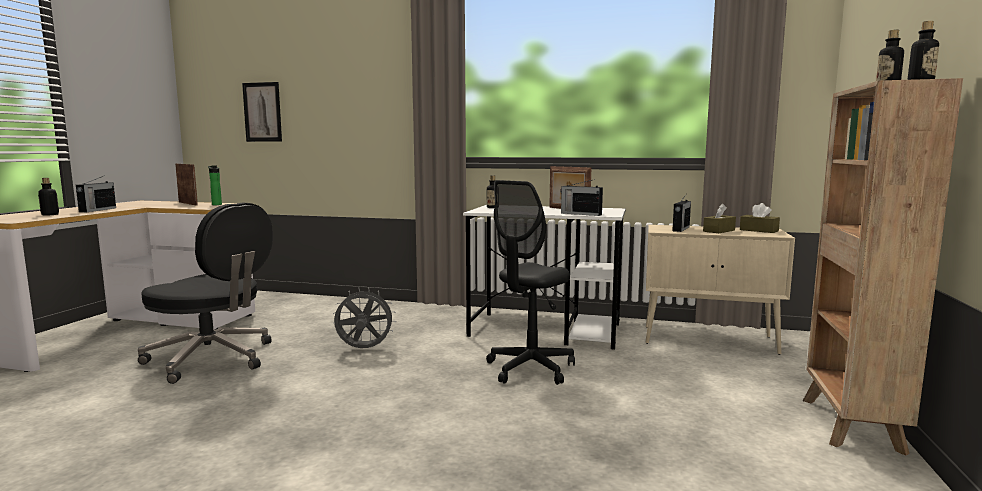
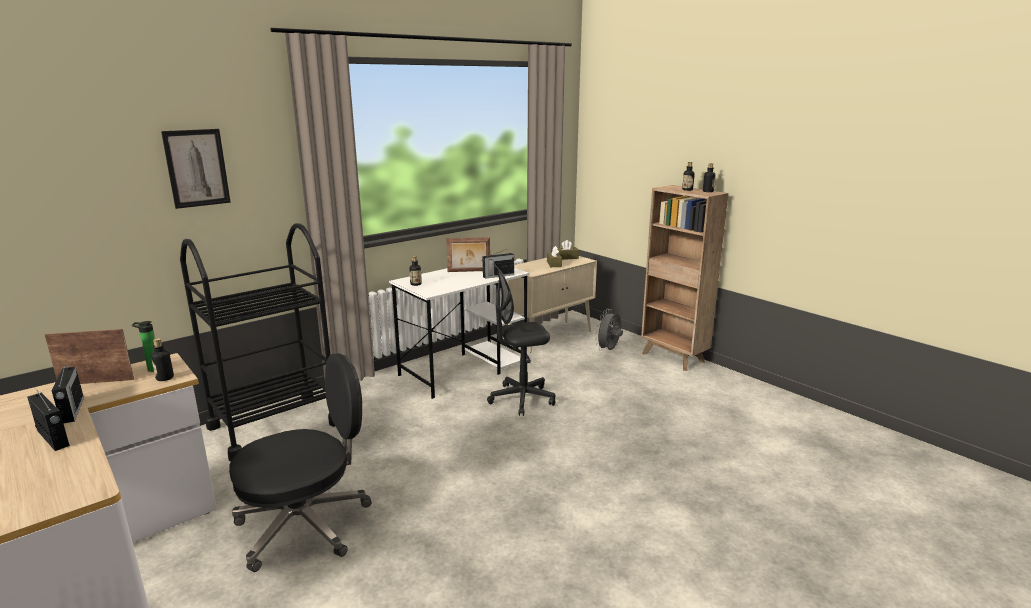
camera: 55 degrees left, 10 degrees up
(50, 214) = (50, 470): bottle -> bottle (165, 378)
(262, 112) = (64, 224): picture -> picture (197, 168)
(348, 309) = (274, 425): none -> black cart
(364, 349) = (397, 445): grey fan -> grey fan (609, 350)
(530, 369) = (521, 399): black office chair -> black office chair turned 90 degrees clockwise
(680, 229) = (534, 268): radio -> radio (72, 411)

